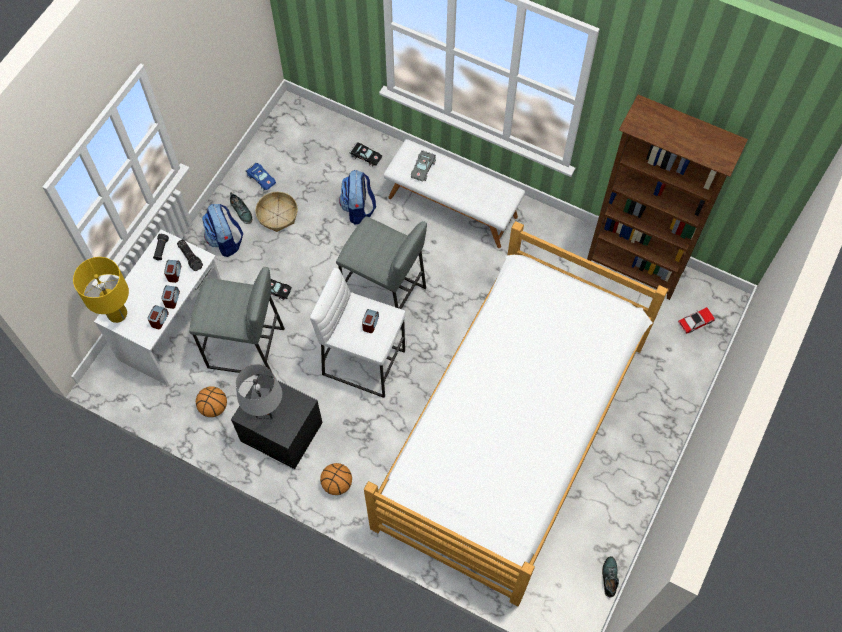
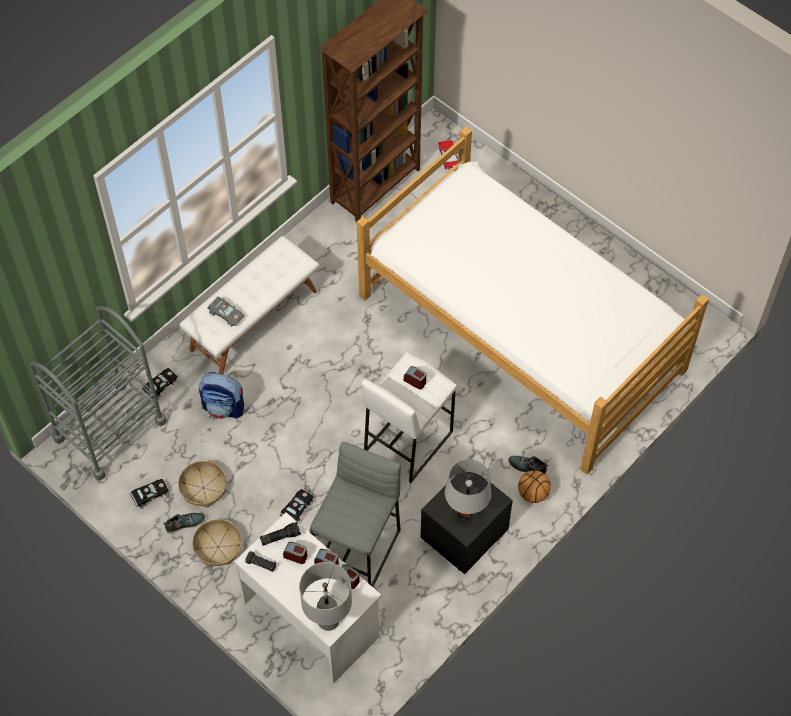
camera: 75 degrees left, 5 degrees down
(117, 314) = (328, 620): yellow table lamp -> grey table lamp
(213, 407) = (418, 594): basketball -> none
(225, 241) = (218, 546): backpack -> basket
(261, 178) = (148, 495): blue toy car -> black toy car
(314, 134) = (110, 430): none -> grey cart
(384, 295) = (337, 406): grey stool -> none
(609, 577) = (675, 293): shoe -> shoe (527, 466)

